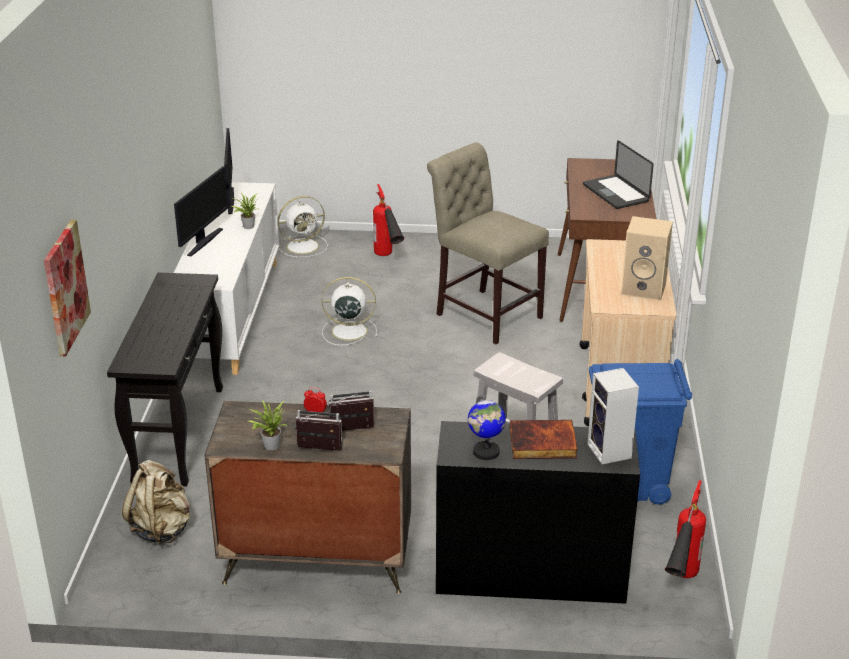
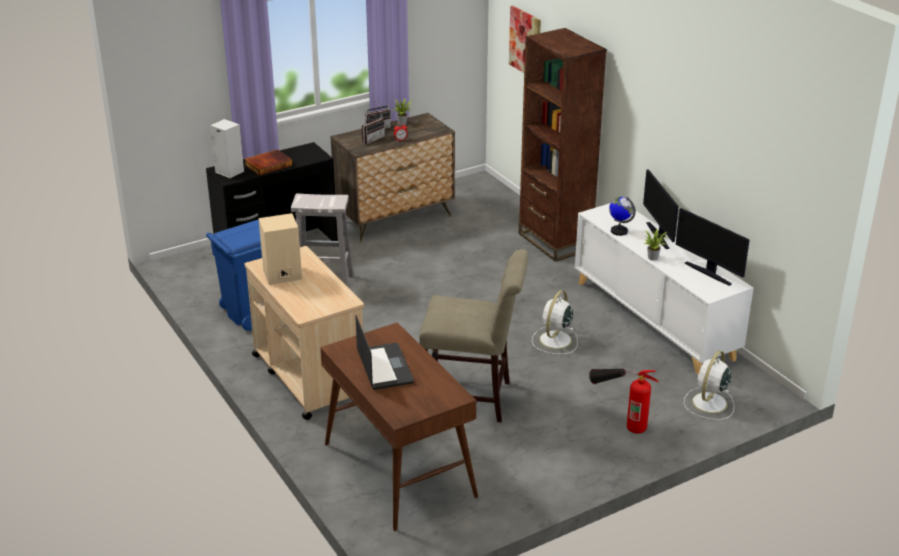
camera: 145 degrees right, 0 degrees up
(162, 529) = (489, 203): beige backpack -> none
(179, 433) = (554, 241): black console table -> brown bookcase
(347, 331) = (554, 340): white fan -> white fan turned 150 degrees clockwise
(486, 452) = (294, 153): globe -> globe (619, 231)
(615, 193) = (384, 367): laptop -> laptop turned 45 degrees clockwise
(679, 585) = (190, 272): fire extinguisher -> none

